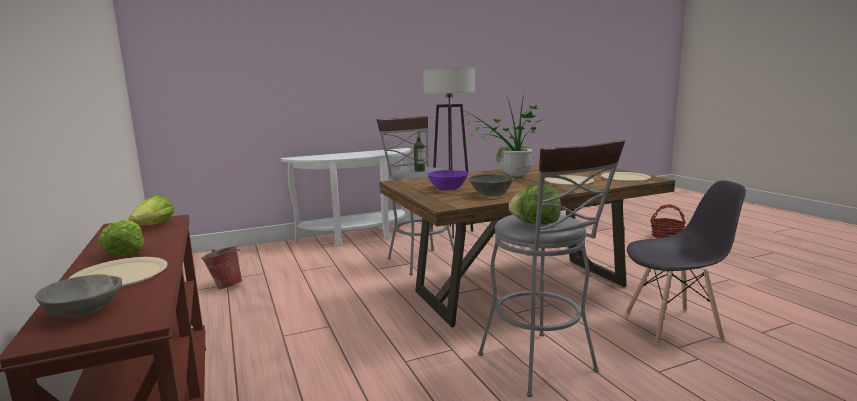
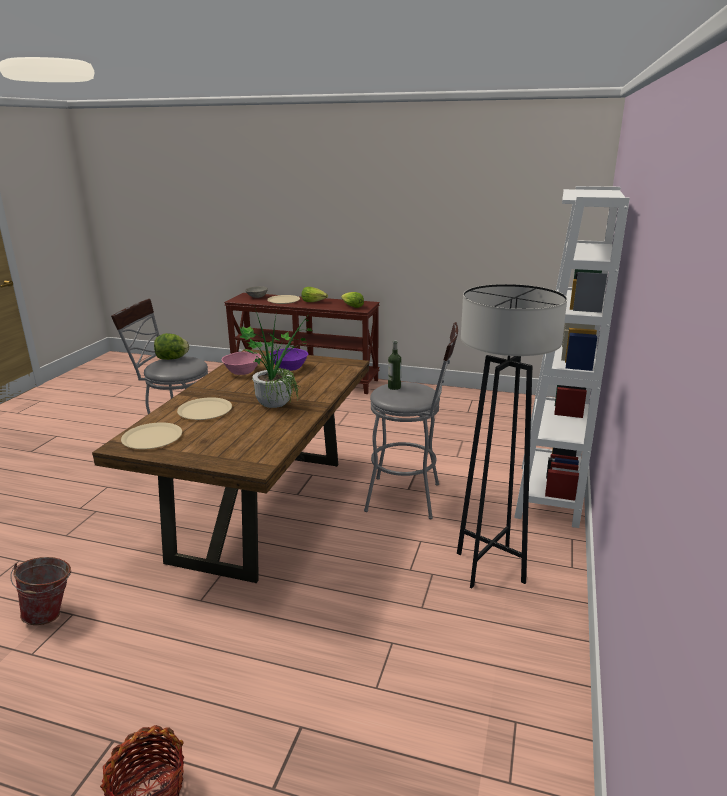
camera: 130 degrees right, 10 degrees up
(225, 285) = (466, 411): bucket -> bucket (51, 614)
(357, 236) = (548, 495): white console table -> white bookcase
(491, 194) = (242, 371): grey bowl -> pink bowl
(673, 326) = (102, 530): grey chair -> none

